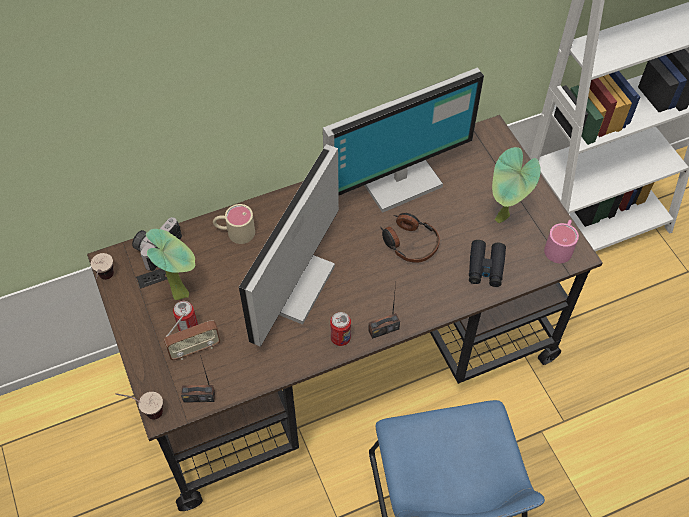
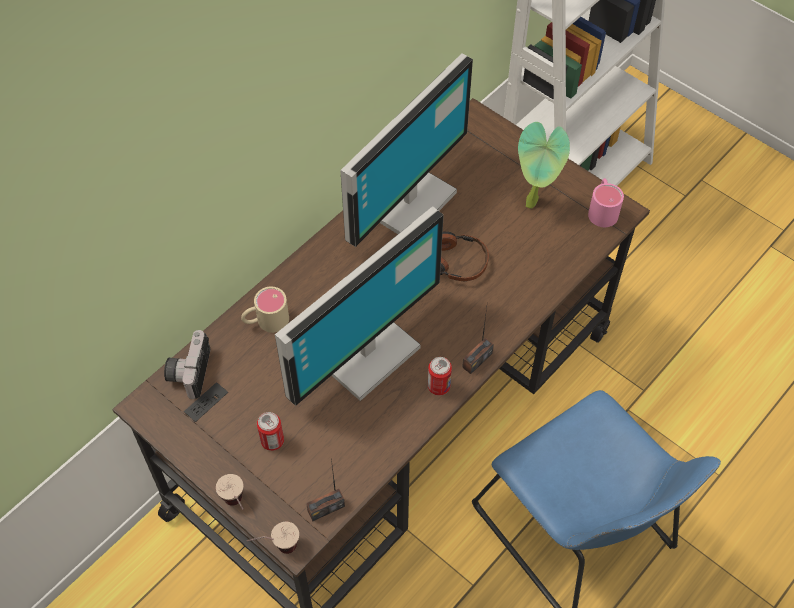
camera: 25 degrees left, 0 degrees up
(105, 281) = (152, 430): cup -> cup (237, 506)
(182, 292) = (245, 407): potted plant -> none
(195, 349) = (293, 461): radio -> none
(297, 286) = (365, 352): monitor -> monitor turned 135 degrees counterclockwise
(485, 267) = (543, 258): black binoculars -> none

